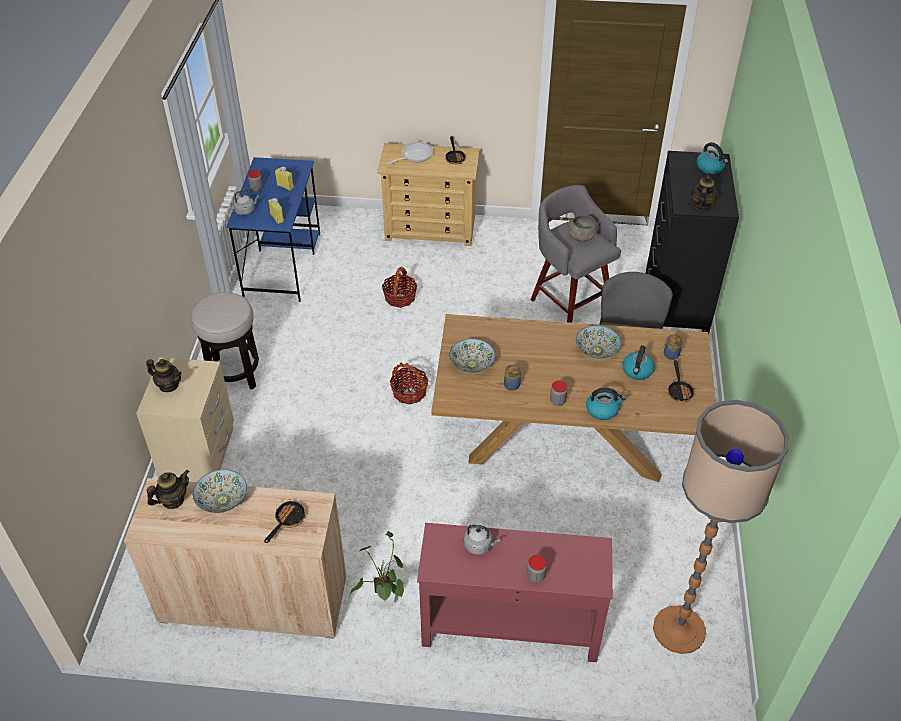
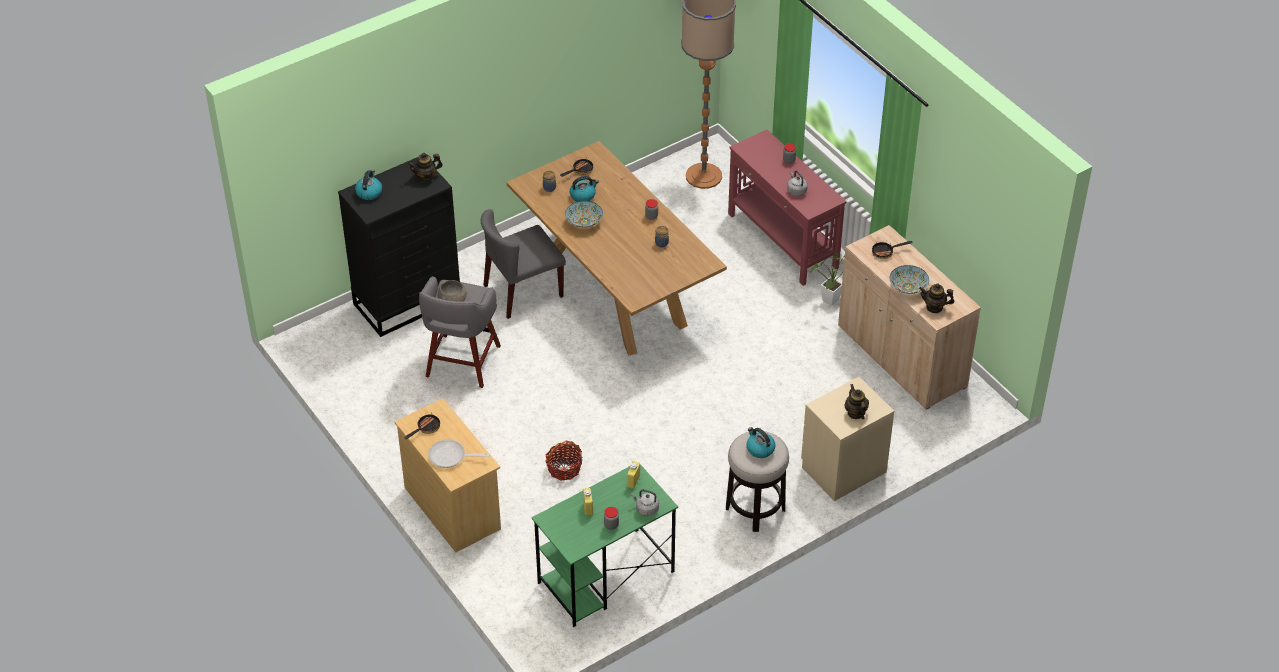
camera: 130 degrees left, 0 degrees up
(282, 264) = (605, 578): blue desk -> green desk
(409, 392) = (659, 395): basket -> none
(472, 364) = (664, 271): bowl -> none
(602, 410) = (636, 194): kettle -> kettle (760, 449)

